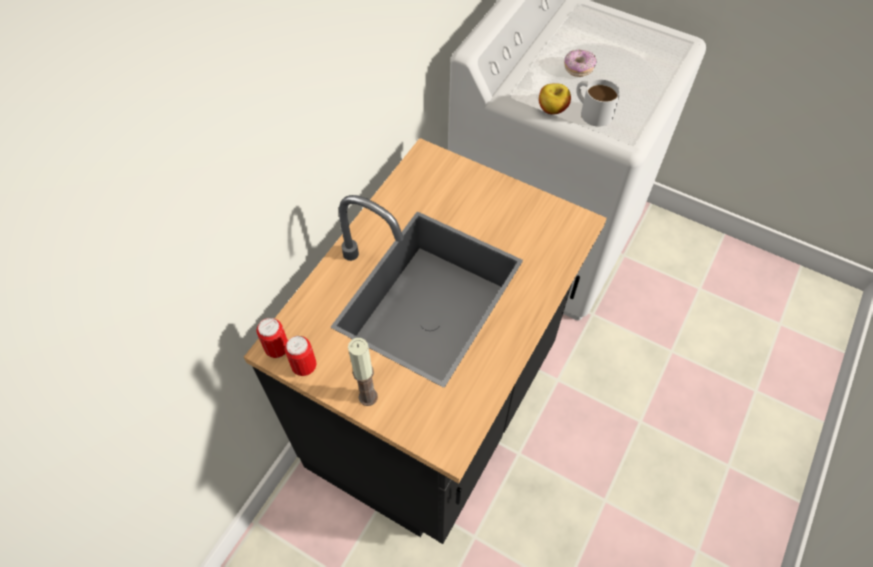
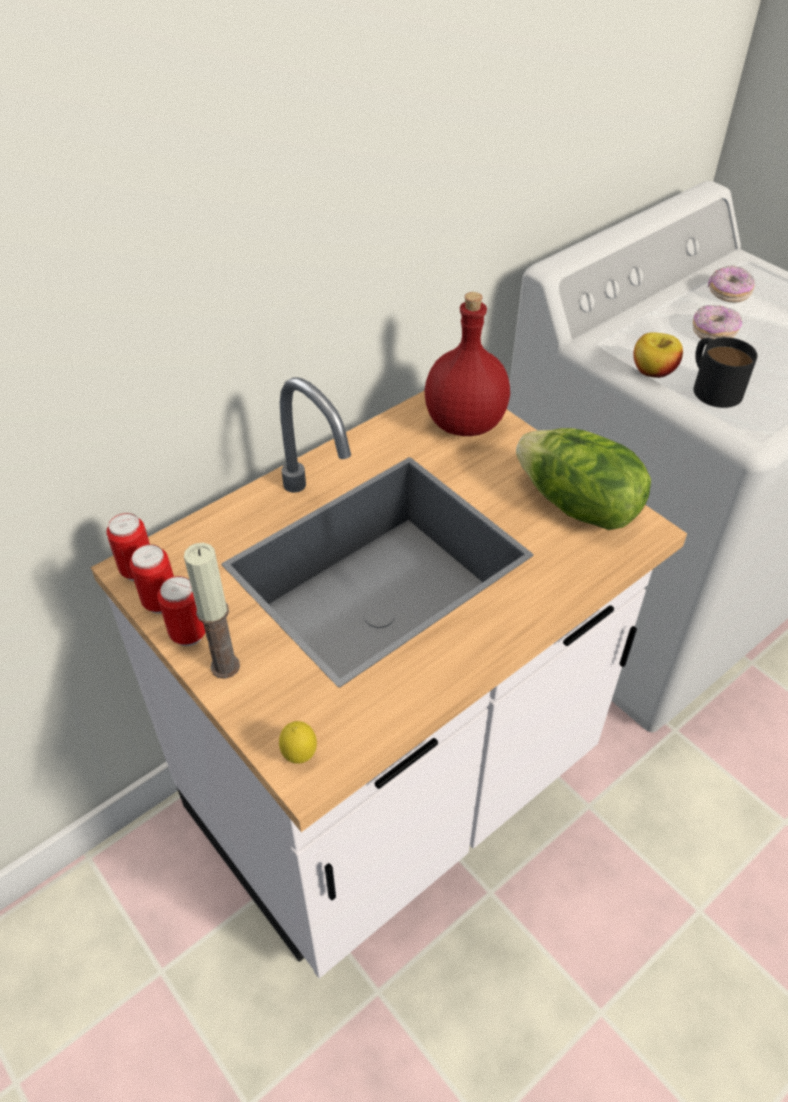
camera: 20 degrees right, 10 degrees down
(334, 383) = (188, 634): none -> can
(436, 410) = (394, 790): black counter -> white counter
(441, 175) = (463, 423): none -> red bottle
(441, 439) = (299, 756): none -> lemon
(535, 217) = (577, 506): none -> lettuce
(576, 34) = (728, 293): none -> donut
(591, 111) = (712, 386): white mug -> black mug

